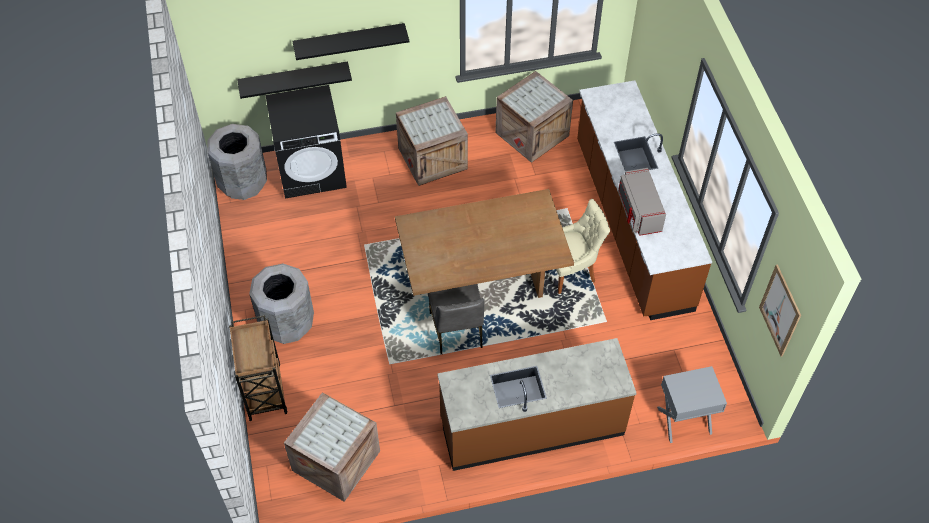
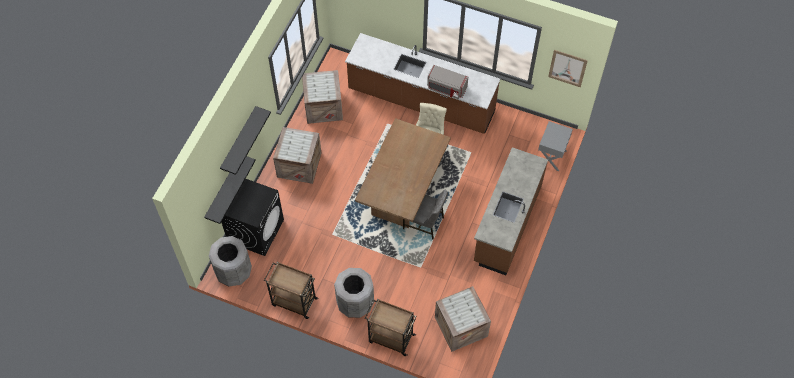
camera: 55 degrees left, 5 degrees up
(245, 261) = (293, 301): none -> brown cart

